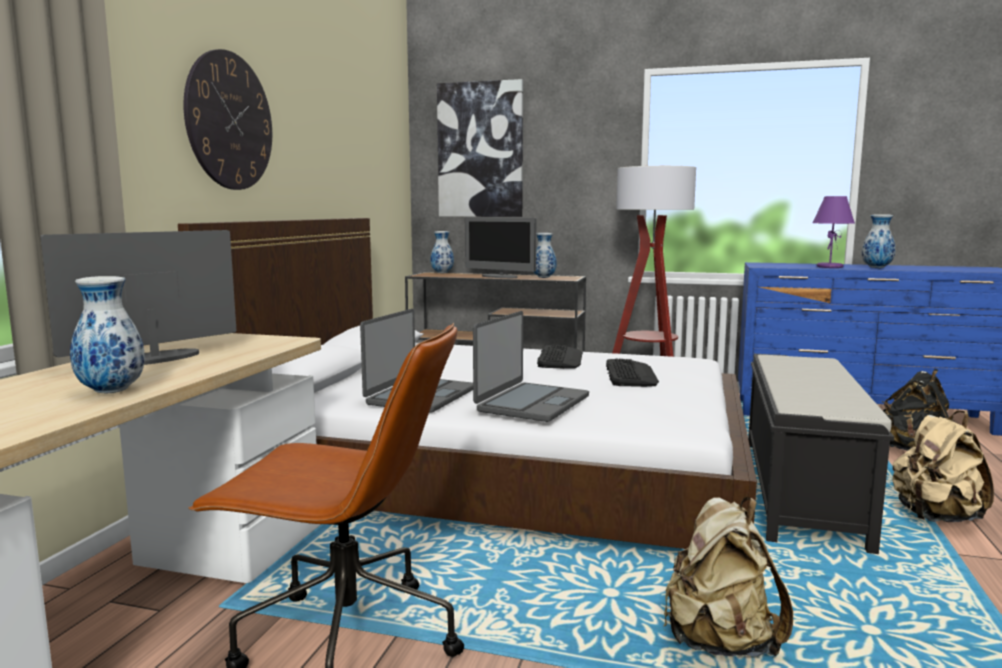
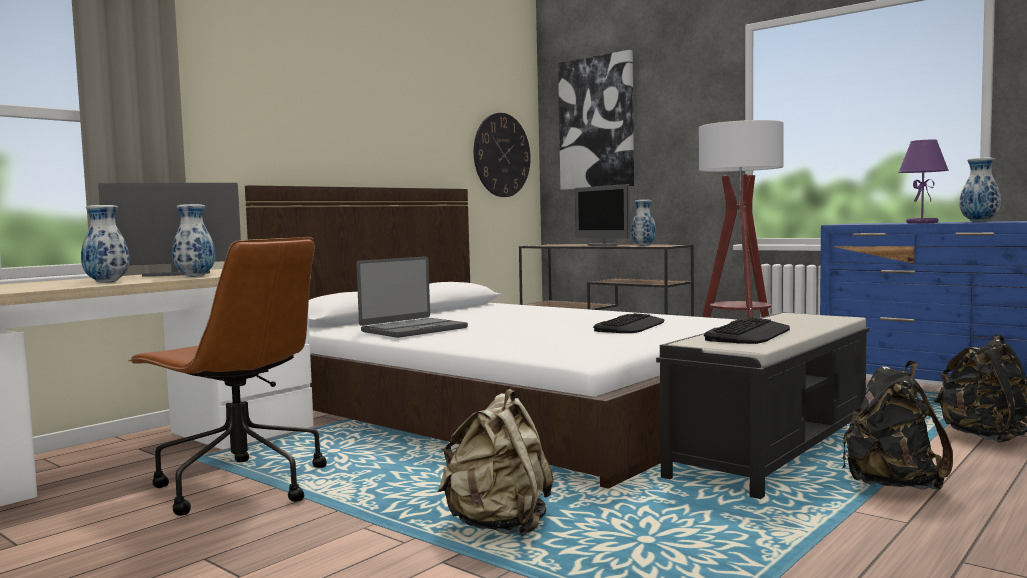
camera: 25 degrees right, 5 degrees down
(230, 121) = (306, 107): wall clock -> wall clock (502, 155)
(442, 273) = (561, 244): vase -> vase (195, 276)
(531, 403) = (484, 336): laptop -> none
(560, 358) = (594, 315): keyboard -> keyboard (749, 334)
(936, 517) = (891, 485): beige backpack -> black backpack

